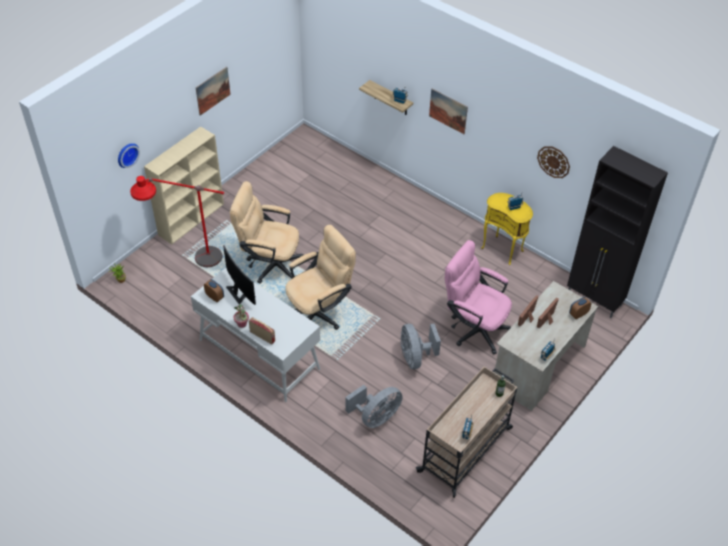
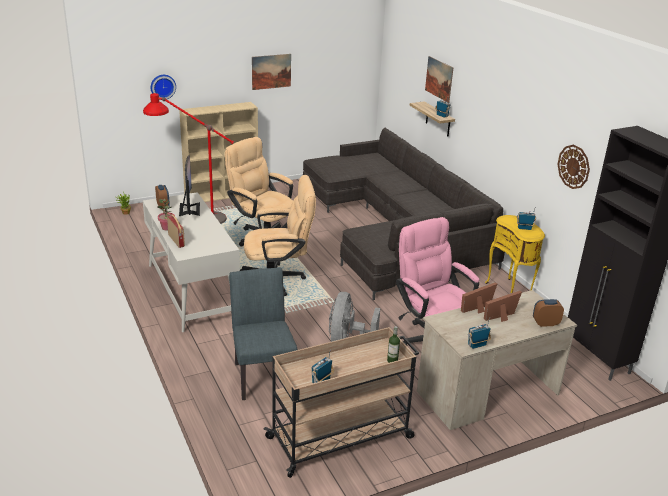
camera: 25 degrees right, 20 degrees down
(376, 209) = (396, 230): none -> grey sofa
(376, 417) = (262, 374): grey fan -> grey chair
(448, 111) = (482, 122): picture -> picture (439, 79)

